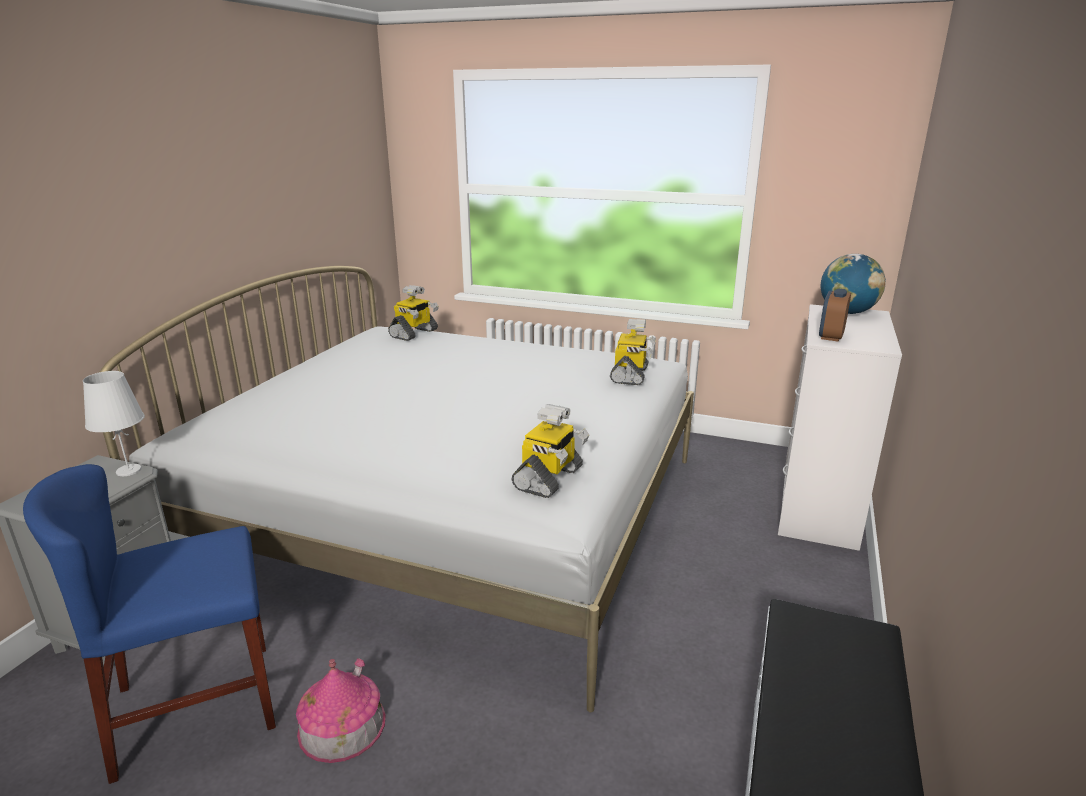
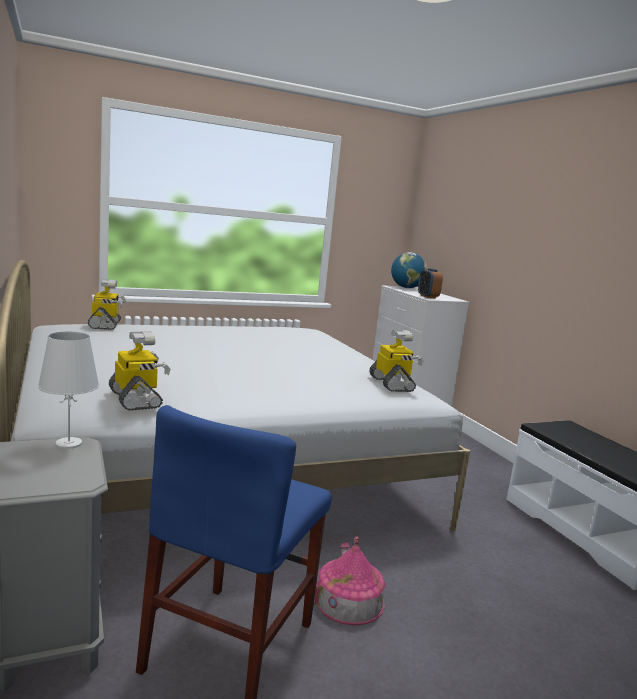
camera: 45 degrees left, 10 degrees down
(630, 375) = (316, 335): toy robot -> toy robot (136, 399)

